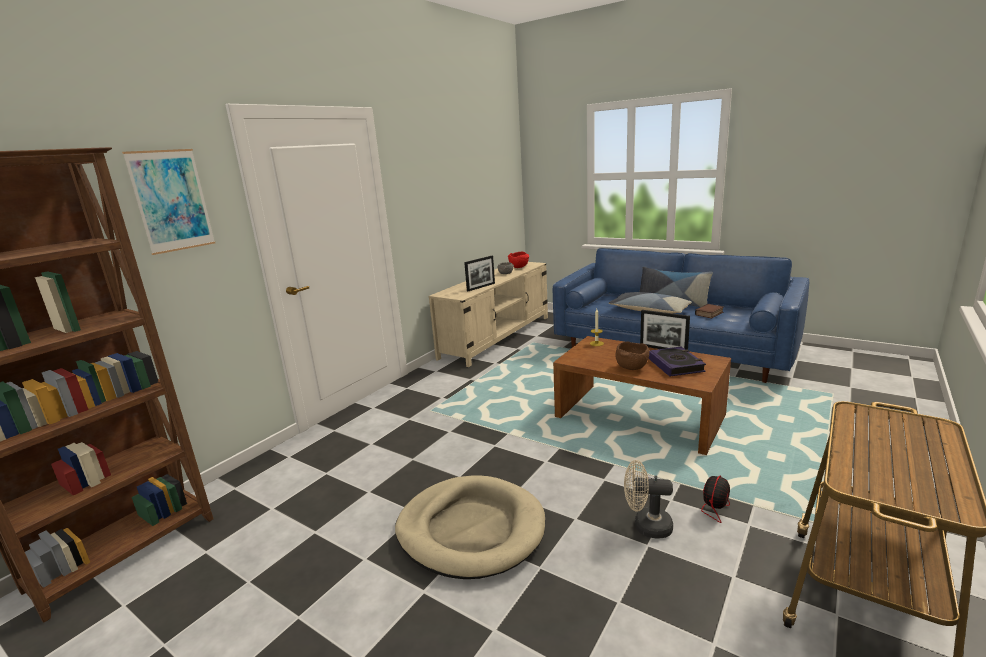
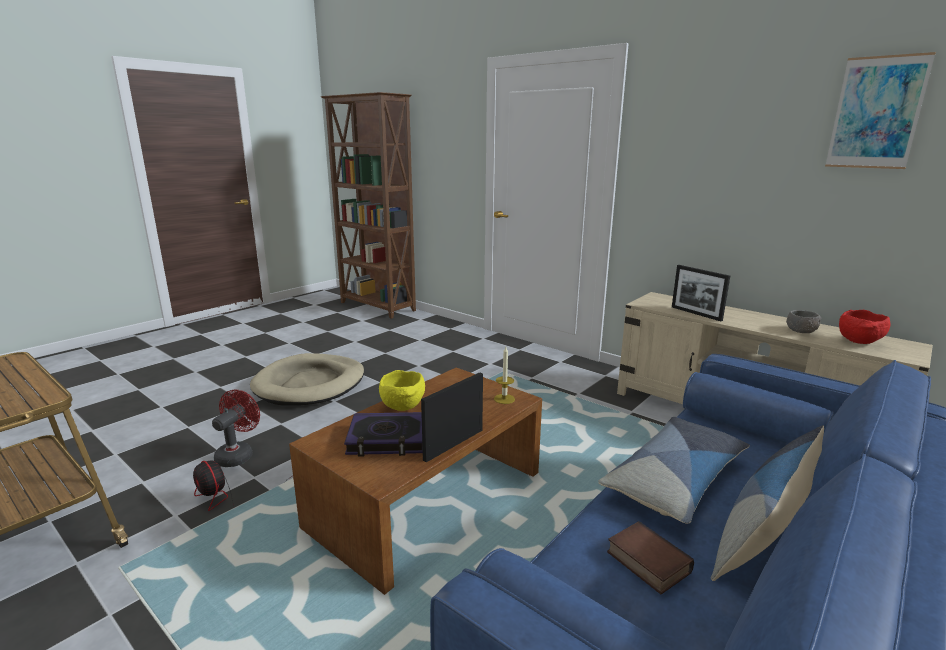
camera: 95 degrees right, 0 degrees up
(171, 201) = (446, 127): picture -> picture (876, 113)
(632, 367) = (403, 407): brown bowl -> yellow bowl
(646, 526) = (238, 454): beige fan -> red fan

